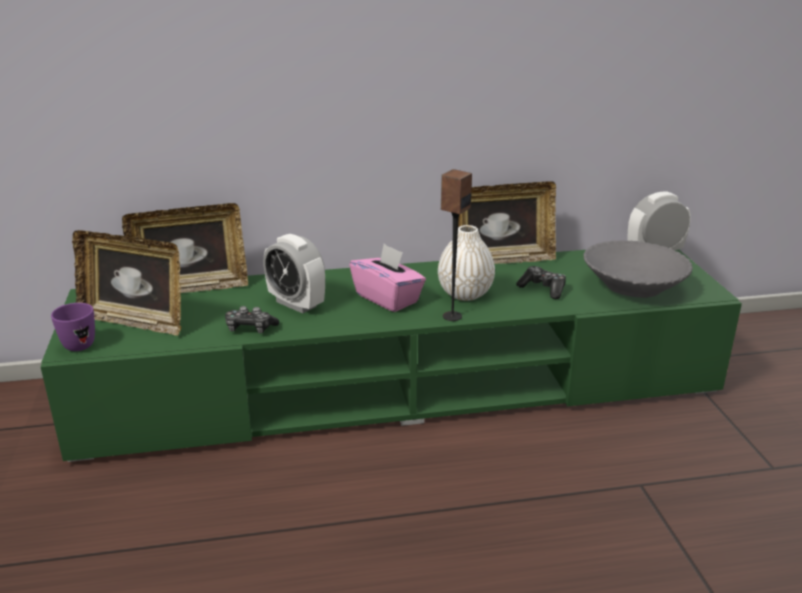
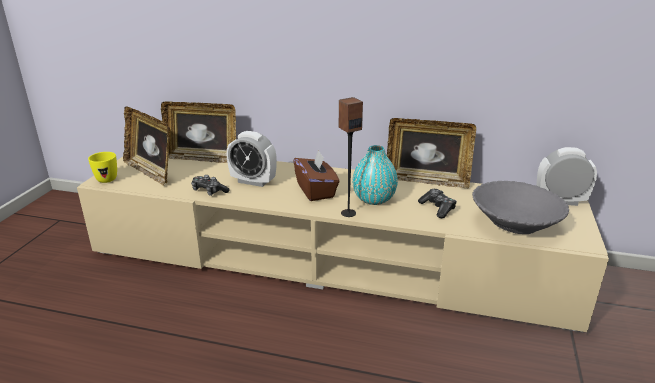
camera: 25 degrees right, 0 degrees up
(76, 343) = (107, 178): purple mug -> yellow mug
(296, 304) = (253, 181): alarm clock -> alarm clock turned 45 degrees counterclockwise
(388, 298) = (316, 190): pink tissue box -> brown tissue box
(402, 387) = (328, 260): green tv stand -> beige tv stand
(465, 293) = (374, 199): white vase -> turquoise vase

